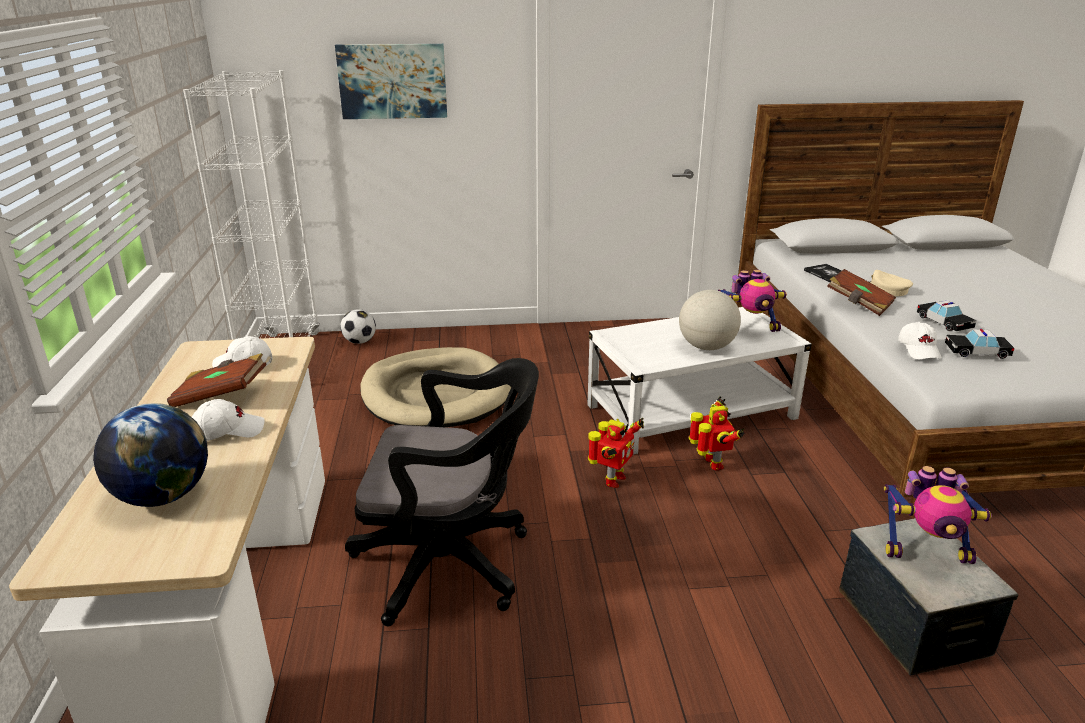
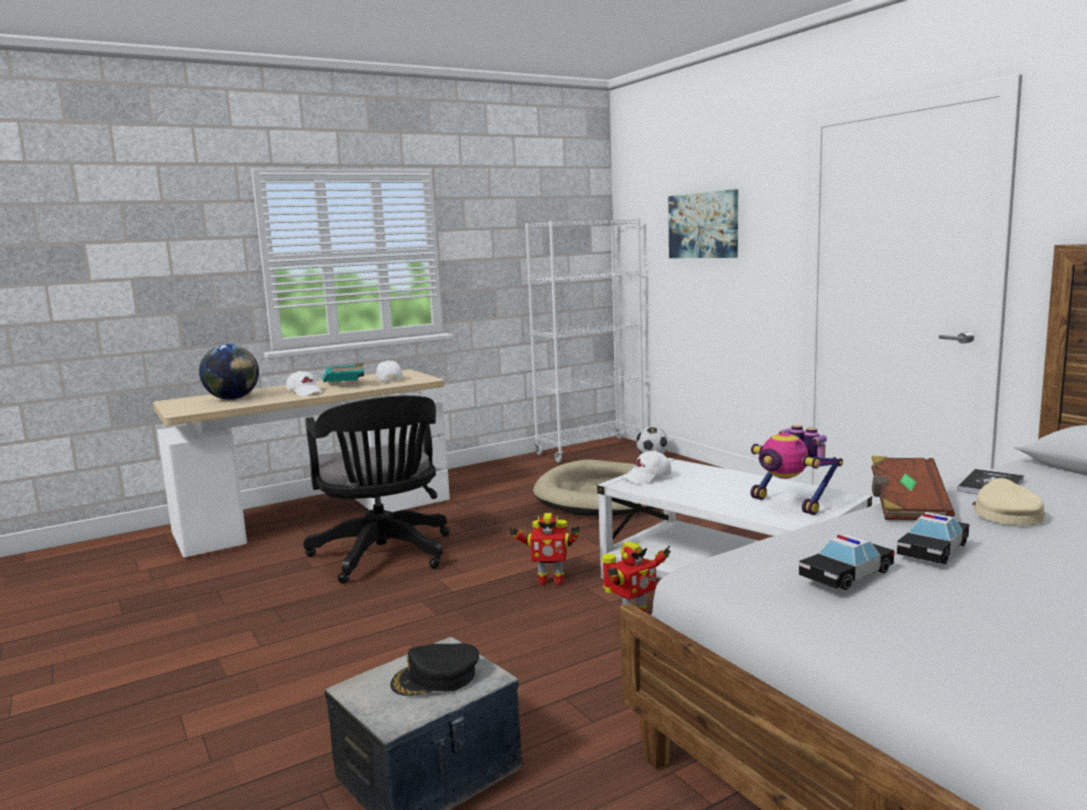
camera: 65 degrees right, 15 degrees down
(221, 396) = (345, 384): brown book -> turquoise book
(706, 347) = (706, 495): globe -> none
(919, 350) = (790, 544): white cap -> white cap (647, 478)
(926, 551) = (436, 678): toy robot -> black cap
(977, 352) = (846, 574): toy car -> toy car turned 105 degrees counterclockwise

